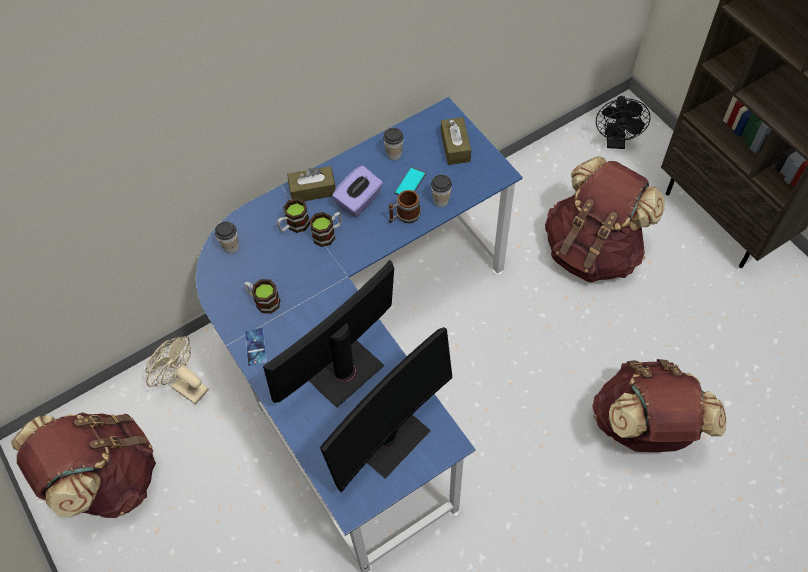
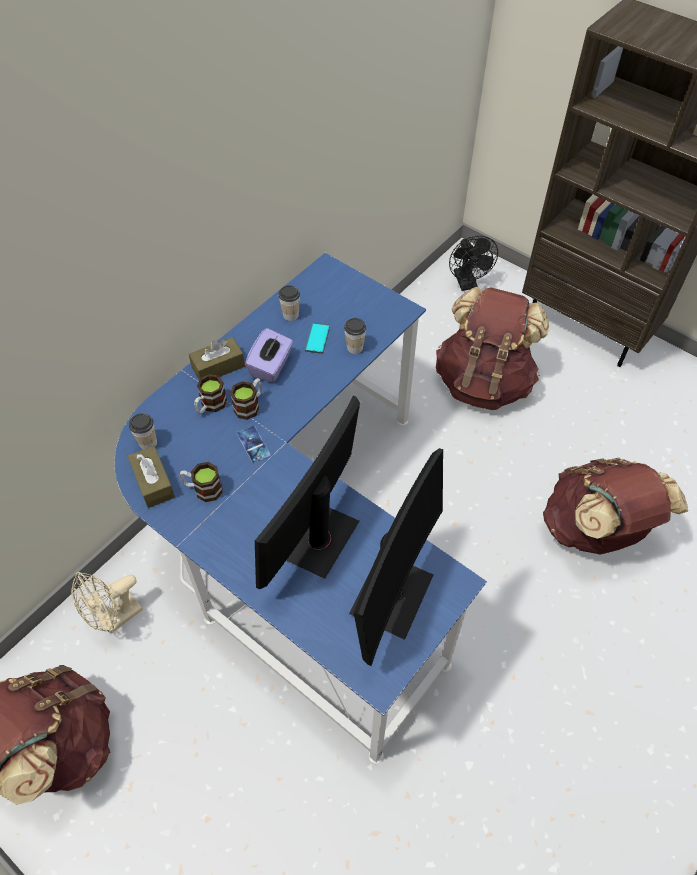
camera: 20 degrees left, 5 degrees down
(184, 386) = (115, 619): beige fan -> beige fan turned 60 degrees counterclockwise
(255, 347) = (211, 539): phone -> phone (253, 444)
(404, 216) = (323, 371): mug -> none
(455, 147) = (349, 295): brown tissue box -> brown tissue box (153, 482)

